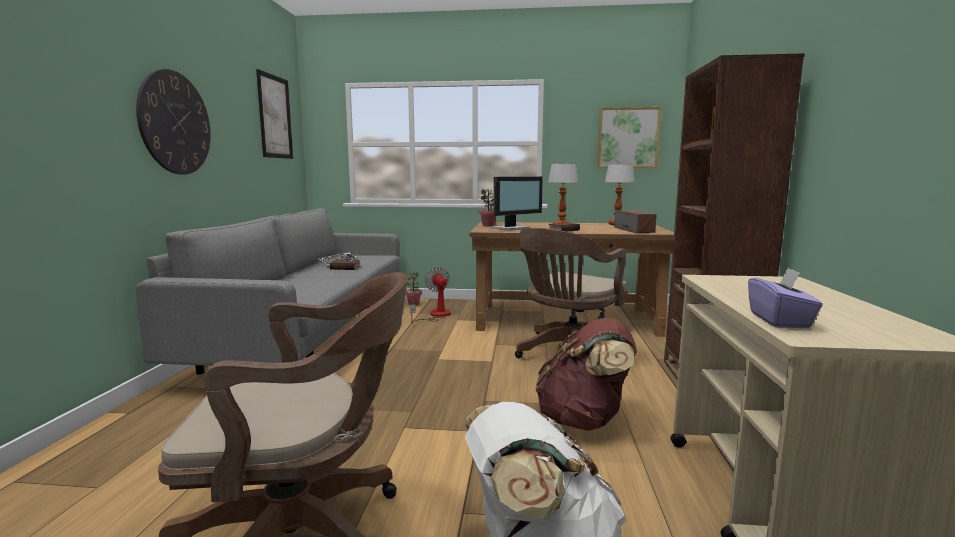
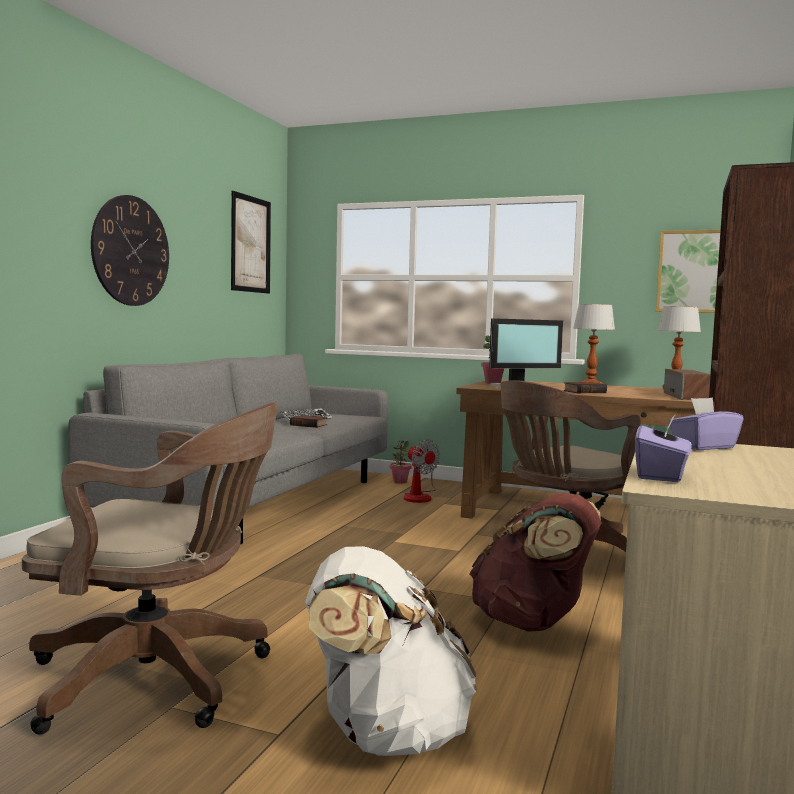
camera: 15 degrees right, 5 degrees down
(435, 315) = (419, 496): fan -> fan turned 150 degrees clockwise
(742, 281) = (703, 447): none -> purple tissue box

